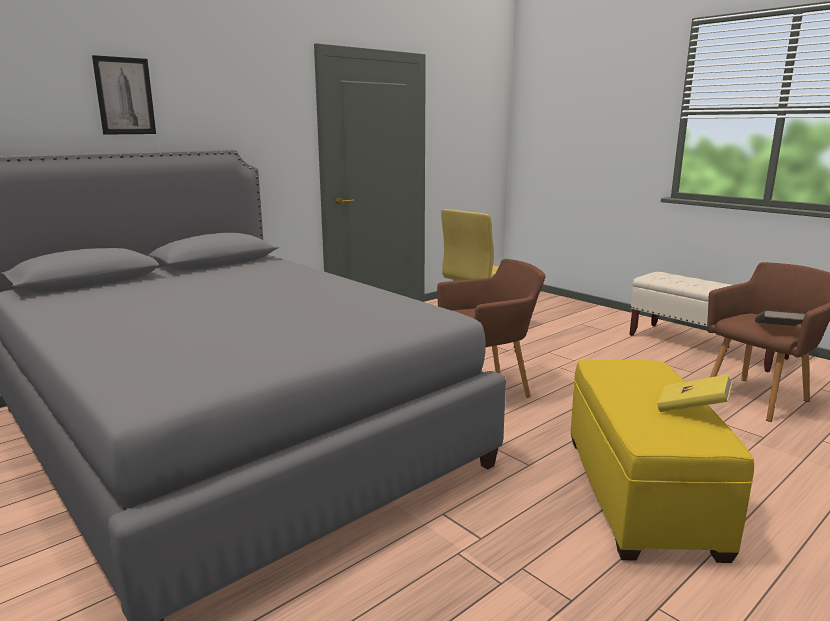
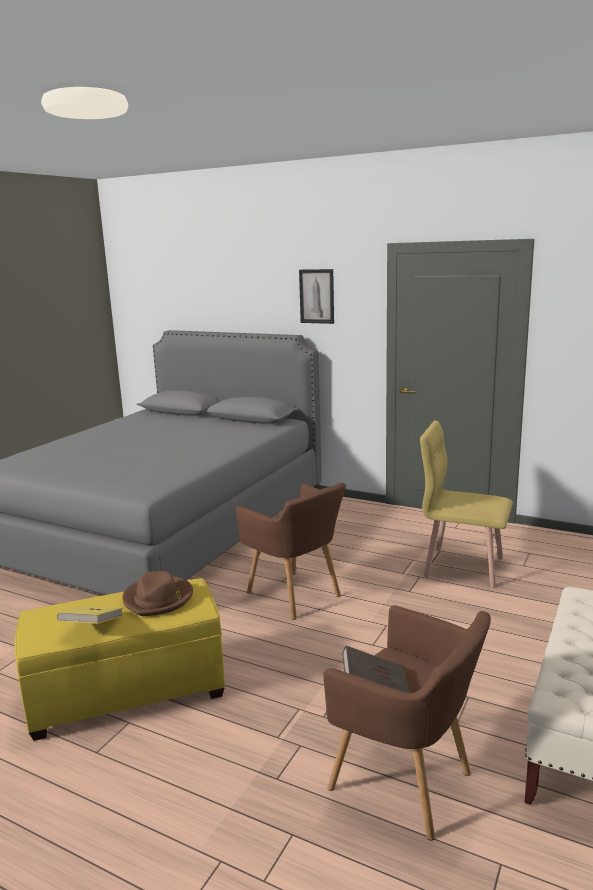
camera: 70 degrees right, 0 degrees up
(125, 96) = (240, 295): picture -> picture (316, 296)
(630, 376) = (158, 599): none -> brown hat

